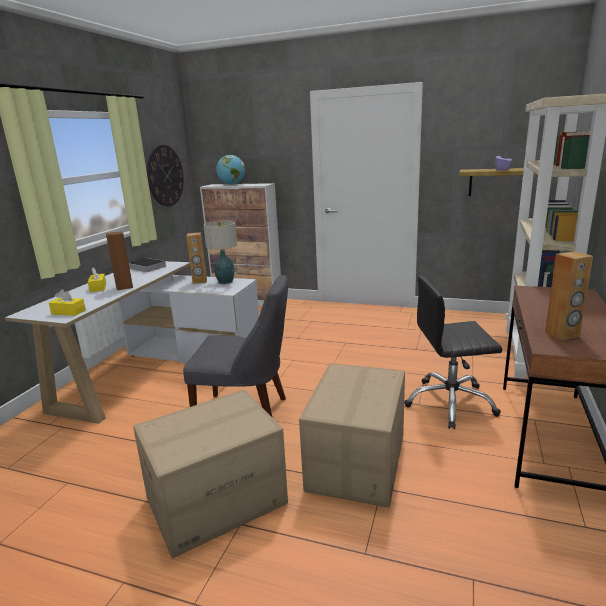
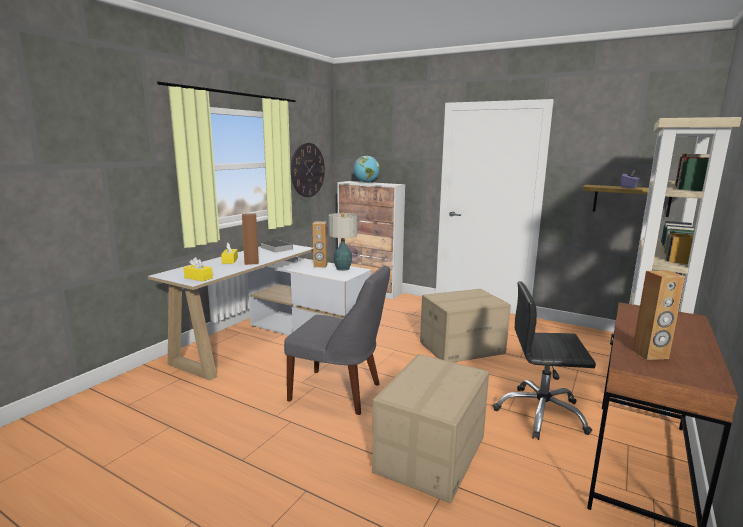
camera: 10 degrees right, 5 degrees down
(216, 500) = (290, 465): cardboard box -> cardboard box (461, 347)

